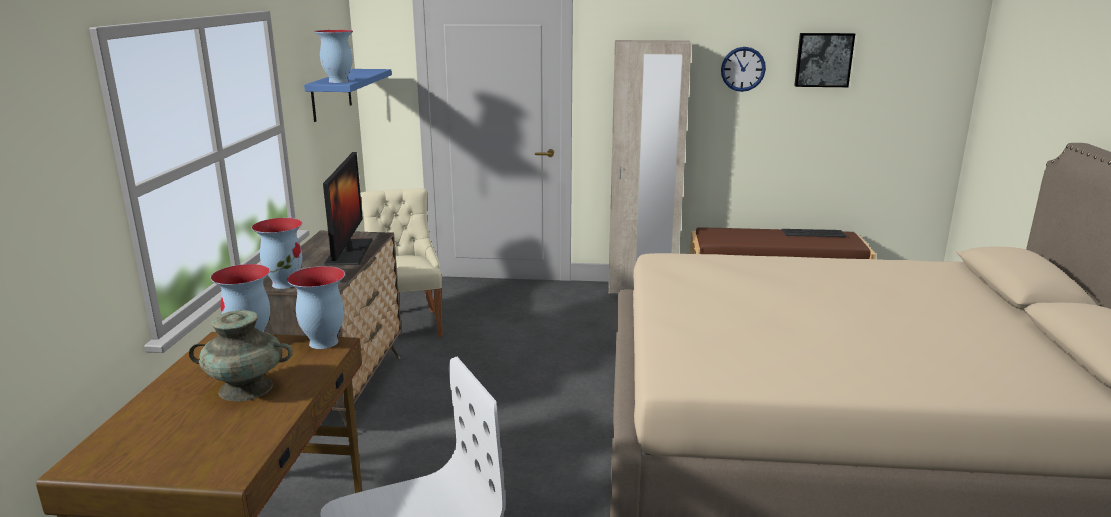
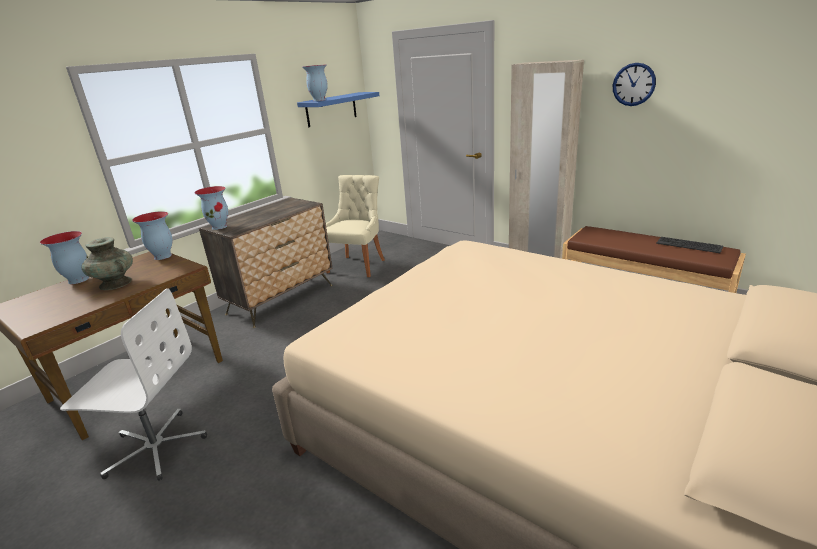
camera: 35 degrees right, 5 degrees up
(322, 342) = (185, 265): vase -> vase (78, 280)
(349, 252) = (279, 212): monitor -> none
(823, 59) = (719, 72): picture -> none

